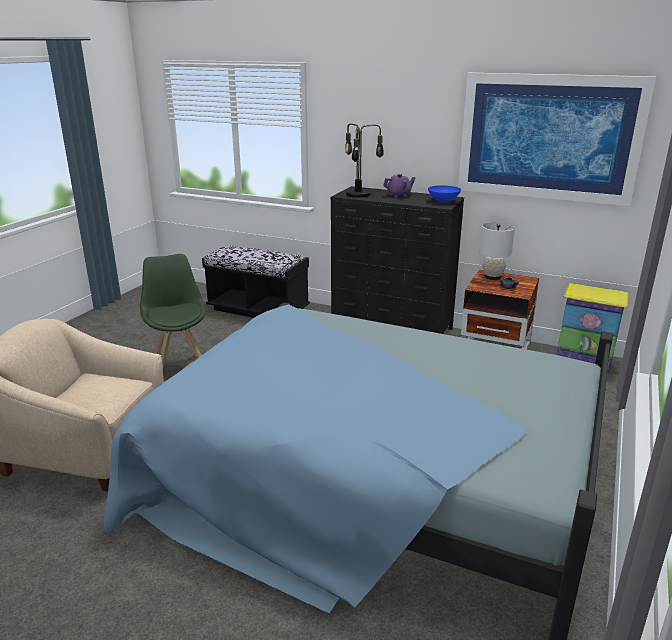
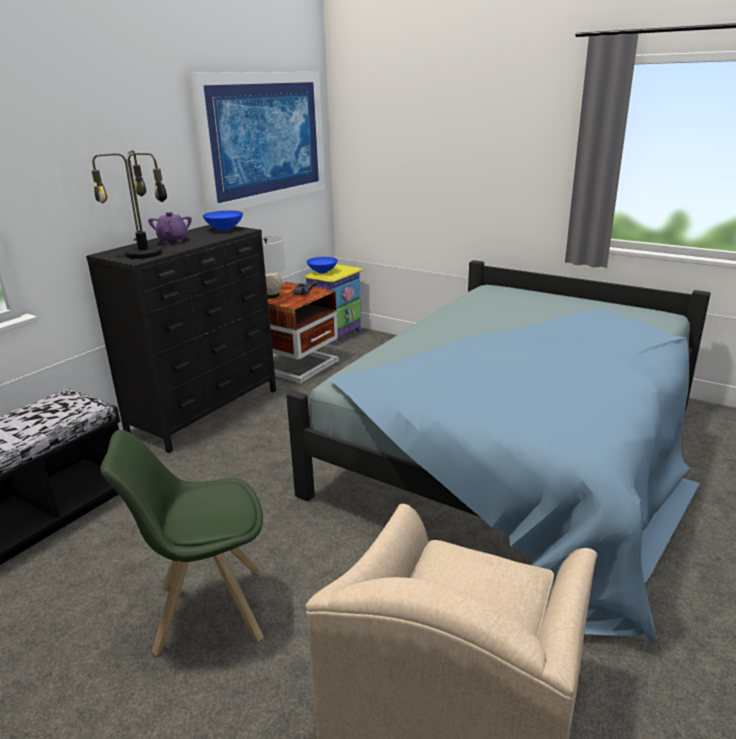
camera: 80 degrees left, 0 degrees up
(586, 288) = (322, 272): none -> blue bowl

